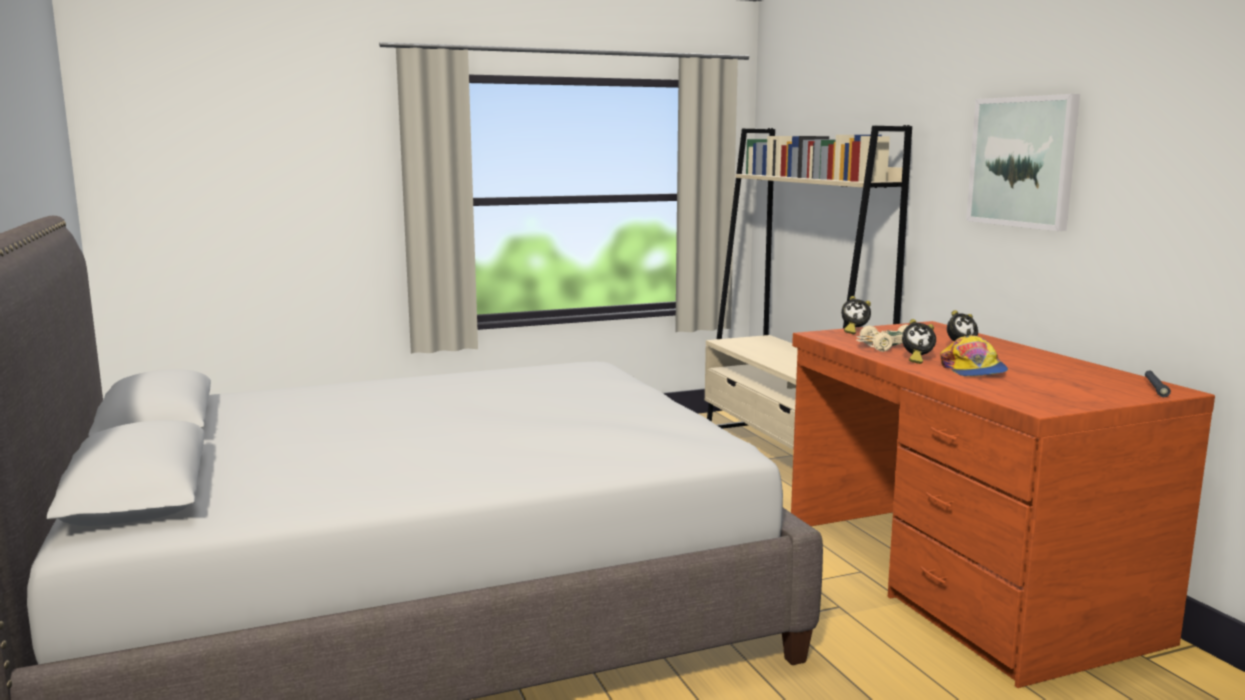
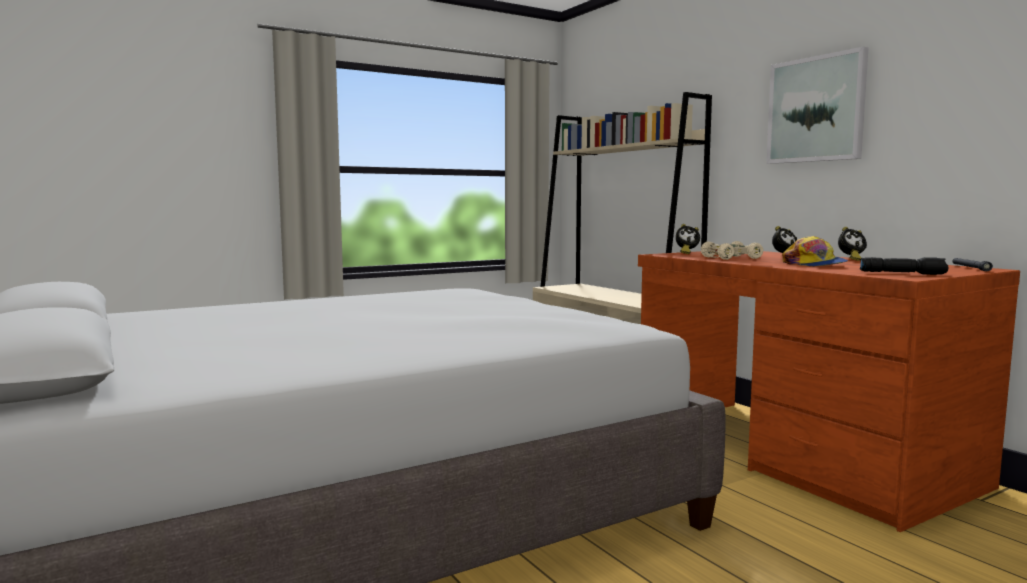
camera: 10 degrees left, 5 degrees down
(916, 360) = (760, 262): alarm clock -> alarm clock (850, 259)
(1049, 398) = (902, 273): none -> black flashlight

